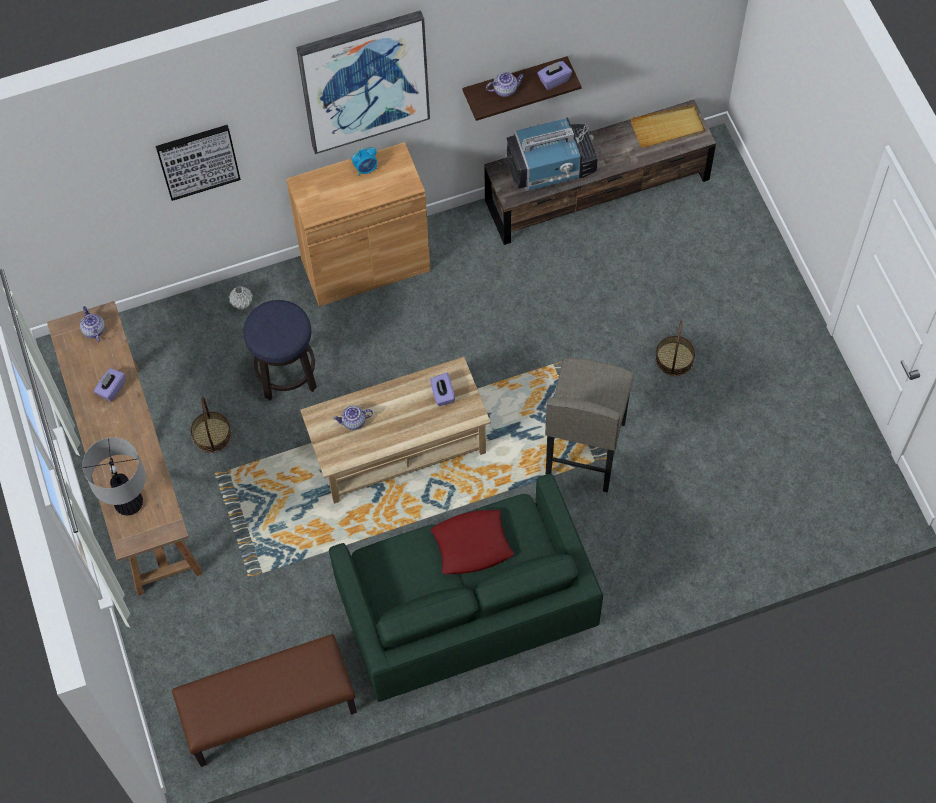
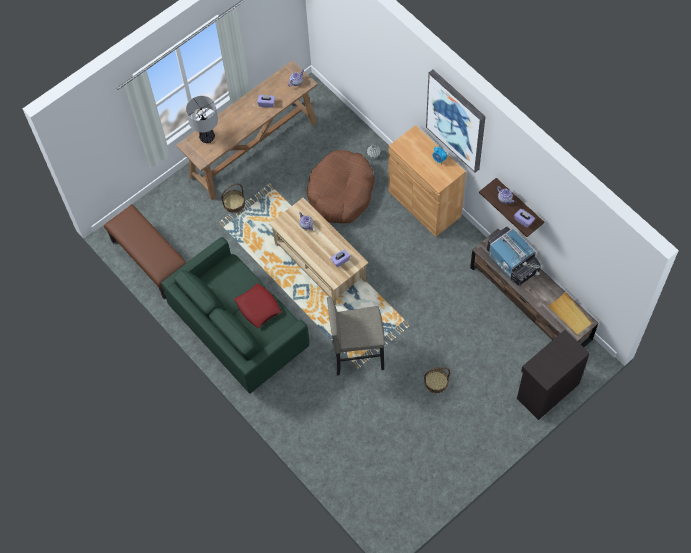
camera: 70 degrees right, 0 degrees up
(198, 161) = (385, 72): picture -> none
(212, 435) = (290, 173): basket -> basket (234, 203)
(286, 373) = (341, 192): stool -> brown dog bed
(744, 222) = (546, 390): none -> black cabinet

